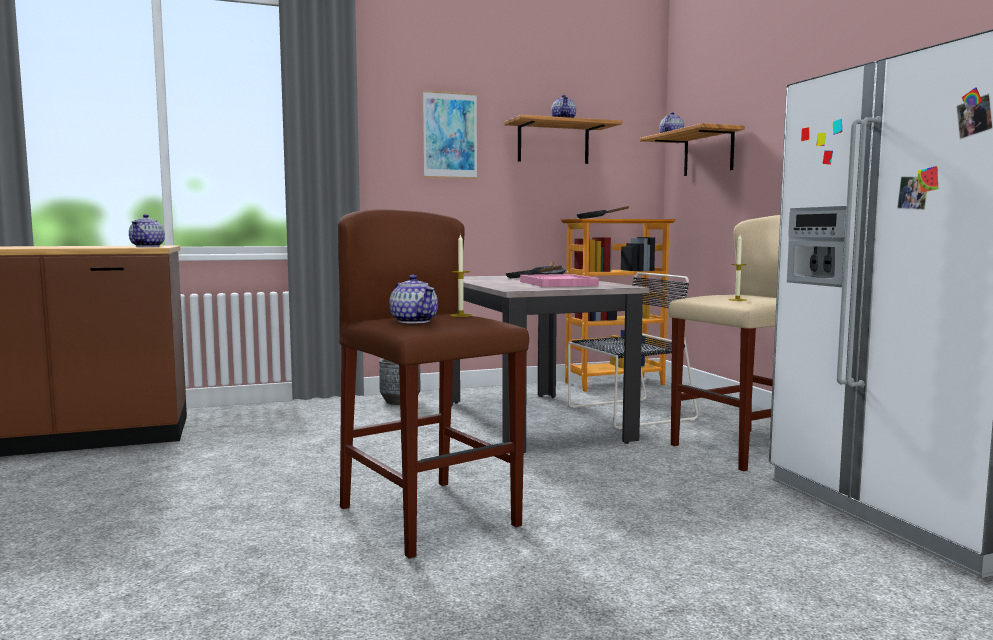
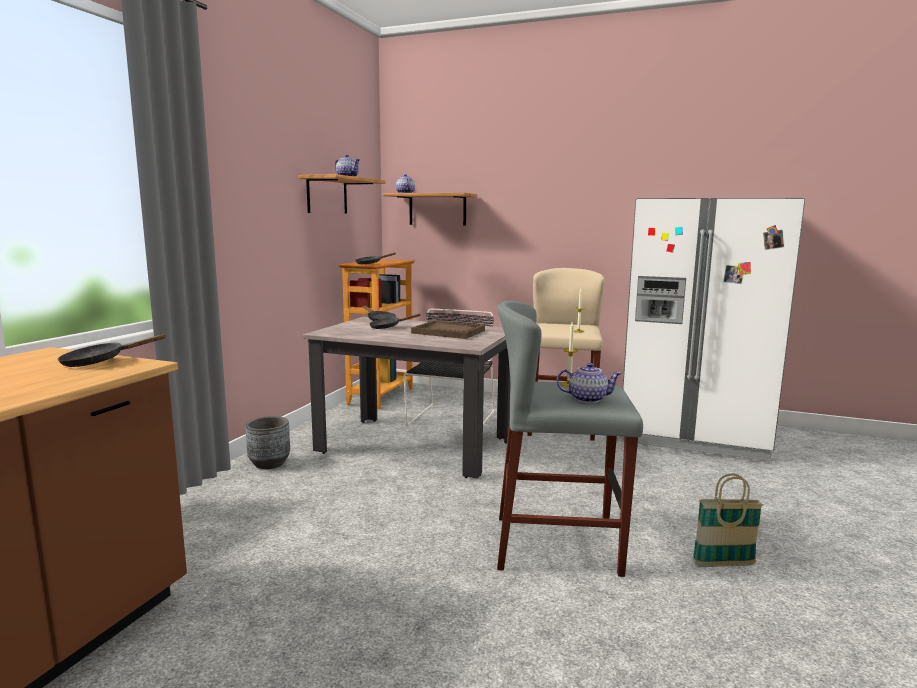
camera: 50 degrees left, 5 degrees up
(148, 246) = (100, 362): teapot -> black frying pan
(429, 516) = (557, 545): brown stool -> grey stool
(450, 135) = (263, 188): picture -> none
(530, 604) = (723, 564): none -> basket
(558, 283) = (448, 332): pink tray -> brown tray

